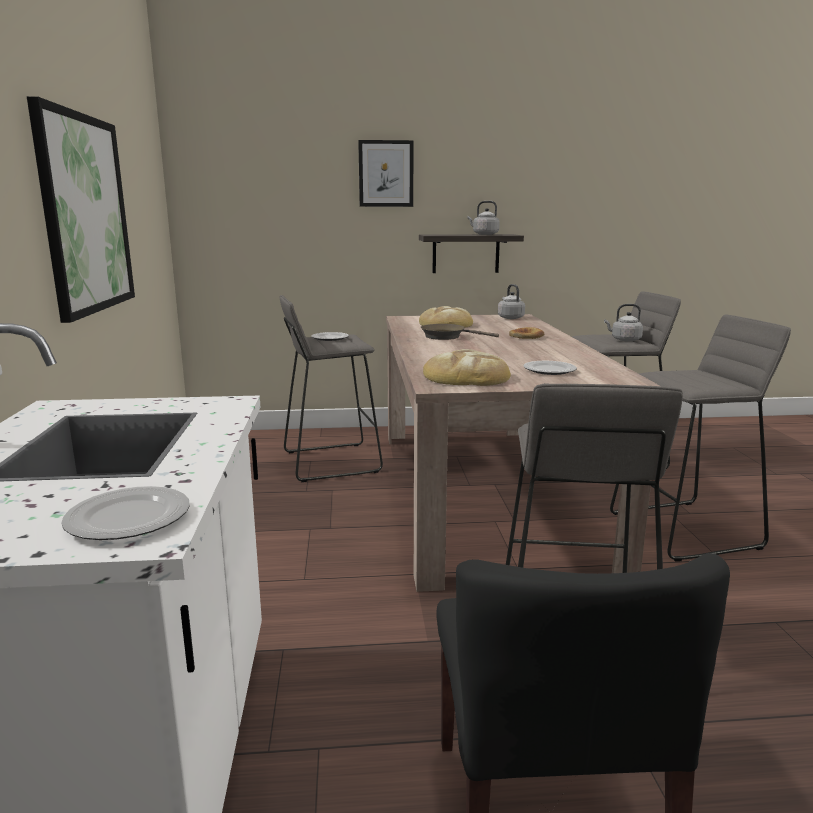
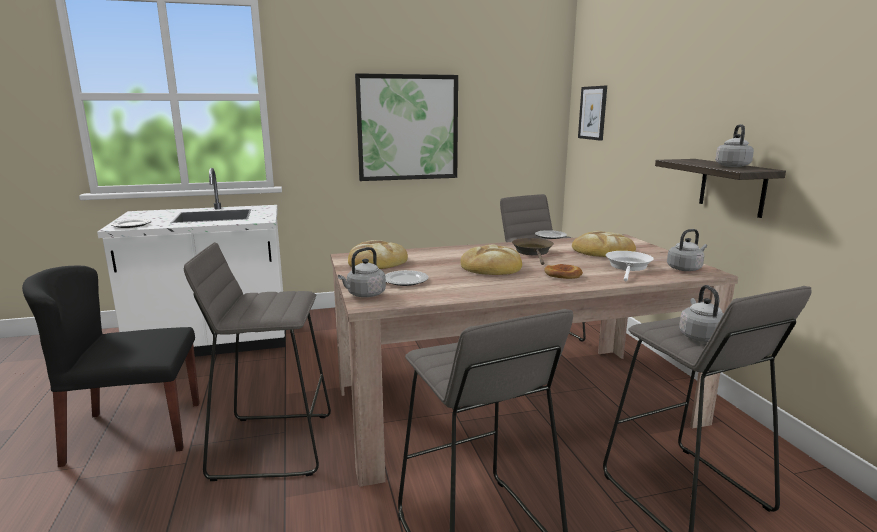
camera: 80 degrees right, 0 degrees up
(386, 174) = (678, 93): picture -> picture (593, 113)
(496, 348) = (492, 266): none -> bread
(504, 325) = (628, 267): none -> white frying pan
(603, 382) = (364, 295): none -> grey kettle

